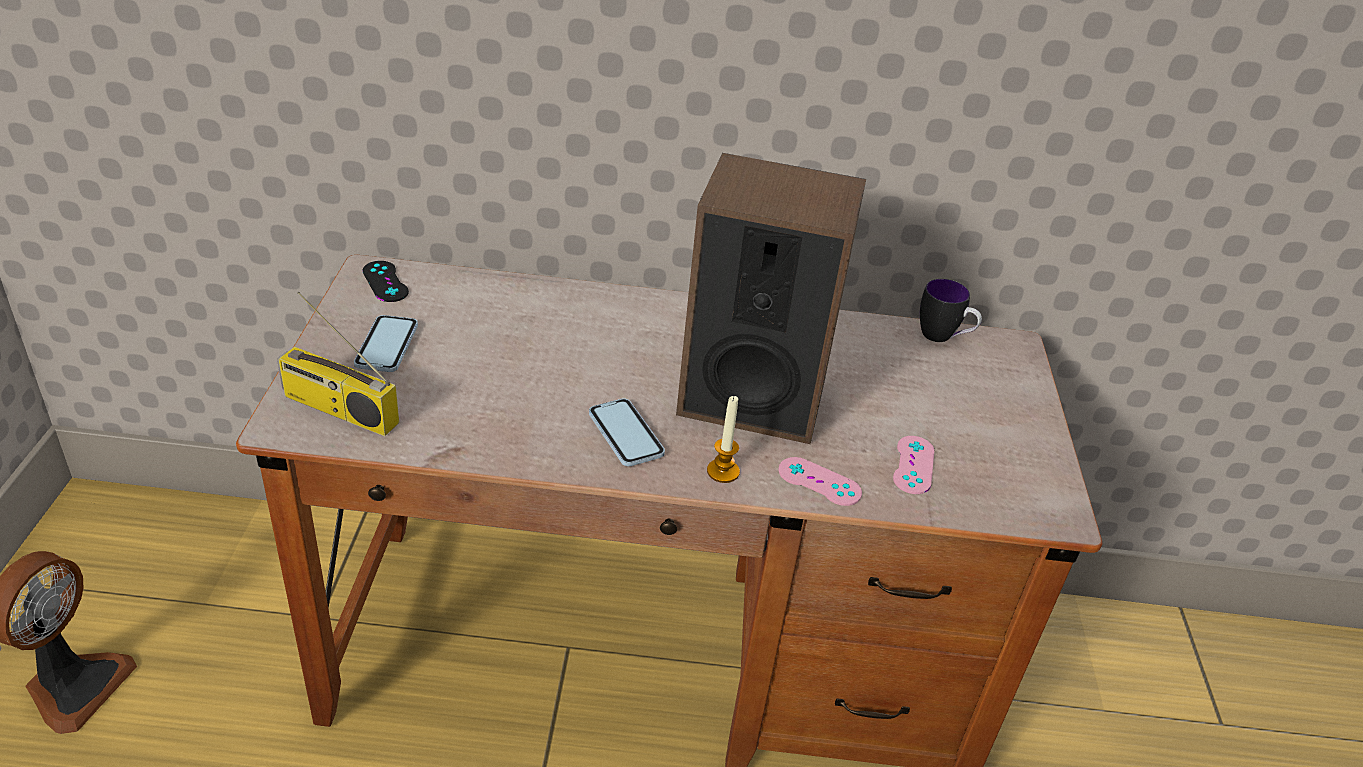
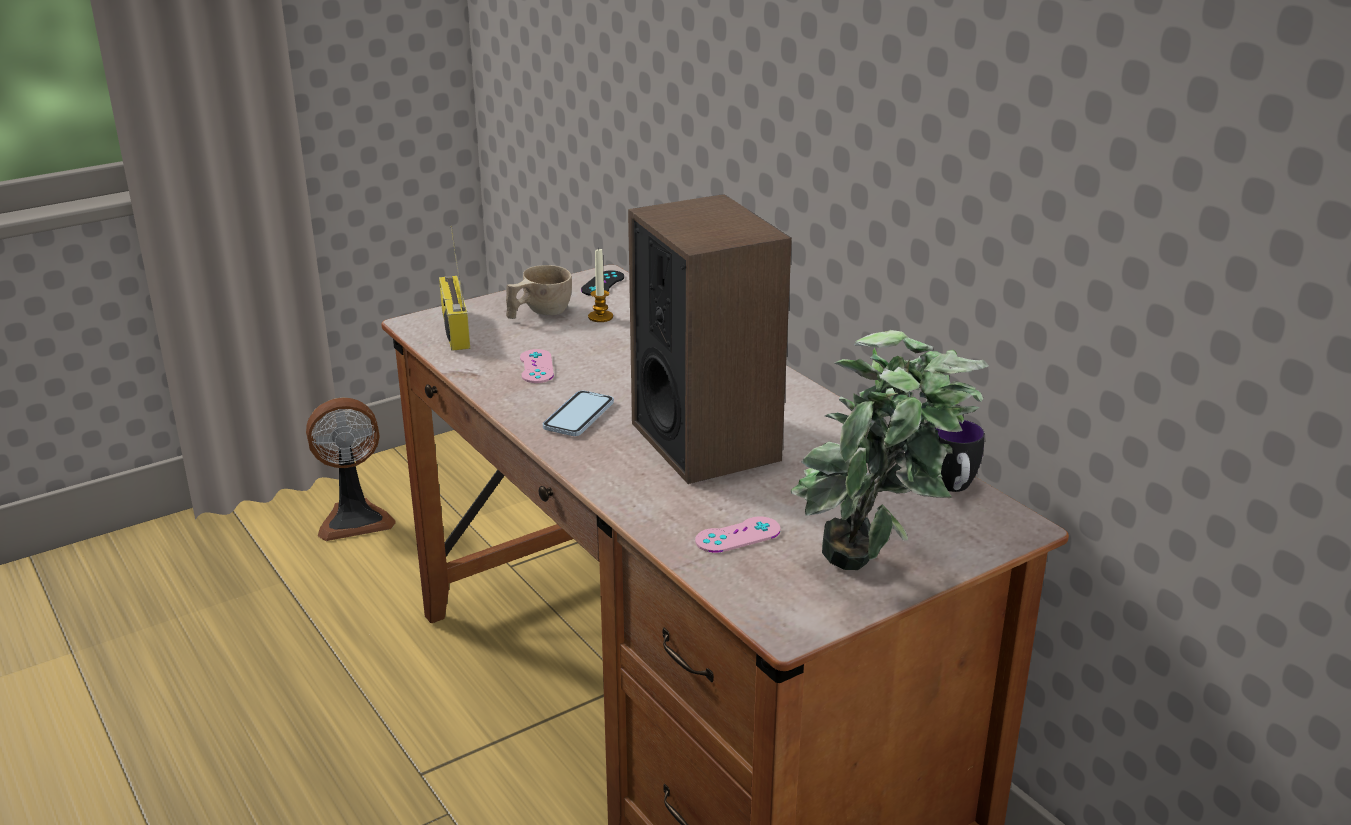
camera: 55 degrees right, 10 degrees down
(387, 346) = (538, 313): phone -> beige cup
(723, 471) = (596, 464): candle -> candle (600, 317)
(819, 482) = (647, 504): pink game controller -> pink game controller (536, 367)
(1023, 436) = (875, 574): none -> potted plant

